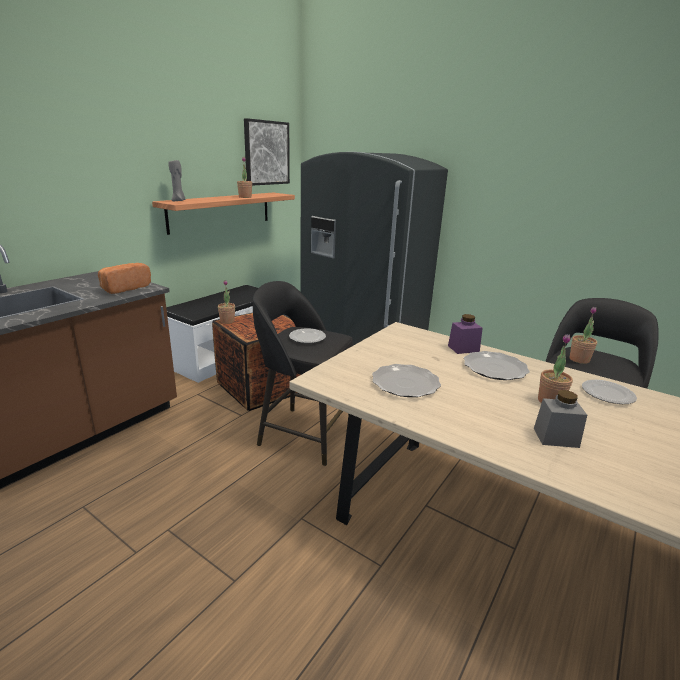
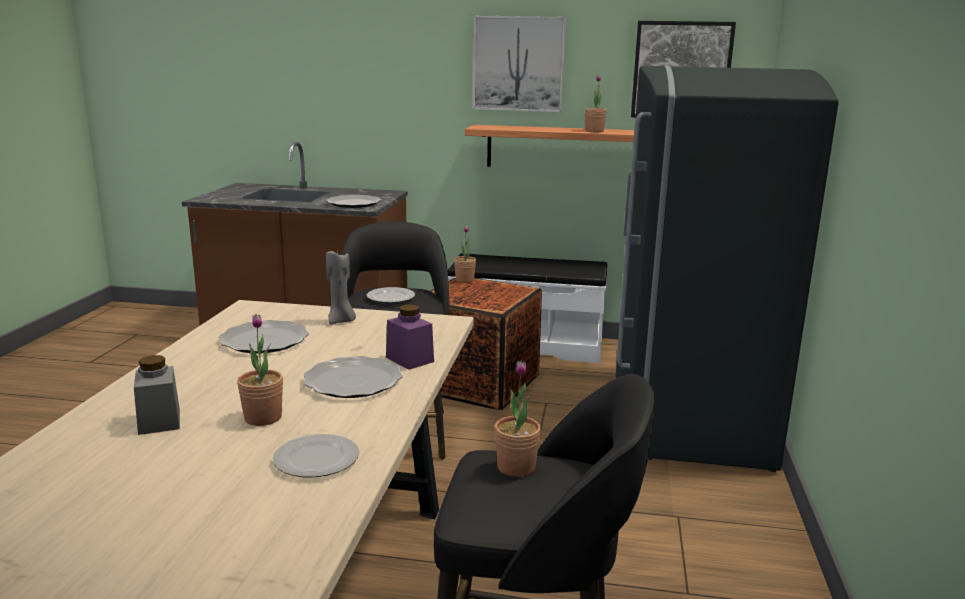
camera: 65 degrees right, 5 degrees down
(124, 288) = (354, 203): bread -> plate
(178, 148) = (518, 64): none -> picture
(179, 201) = (494, 126): grey candle -> grey candle (341, 321)

